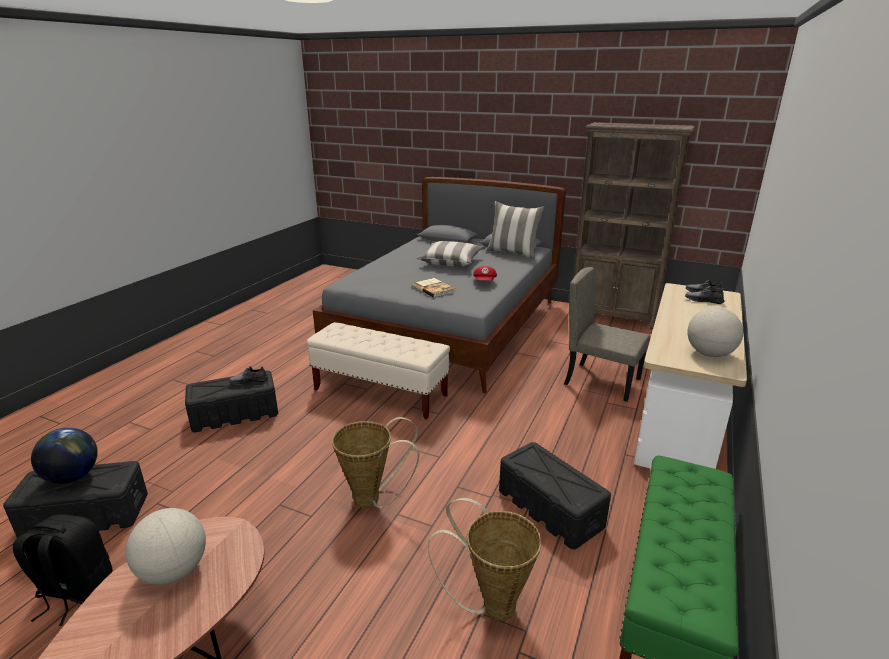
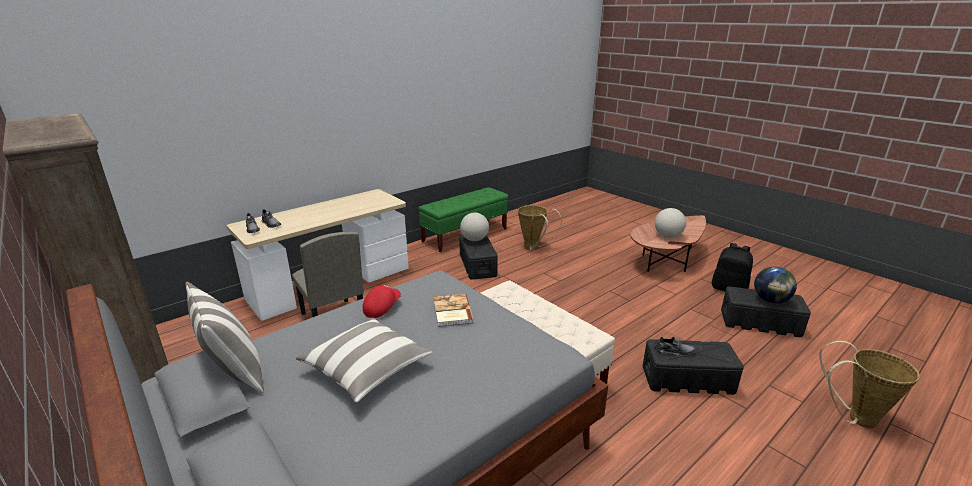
camera: 155 degrees left, 0 degrees up
(373, 500) = (571, 289): basket -> basket (855, 418)
(709, 354) = (364, 199): globe -> globe (474, 240)

